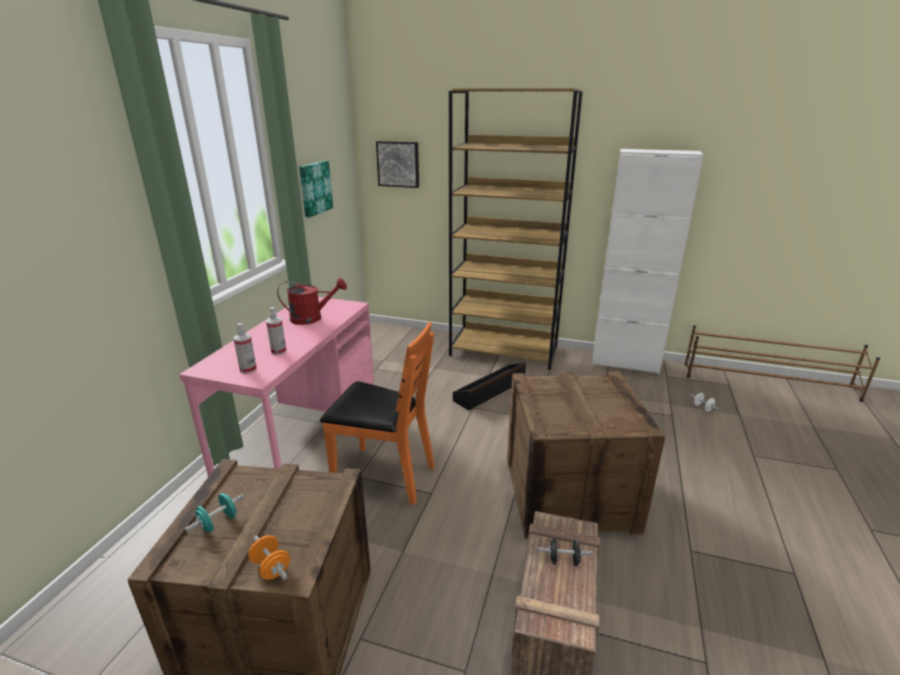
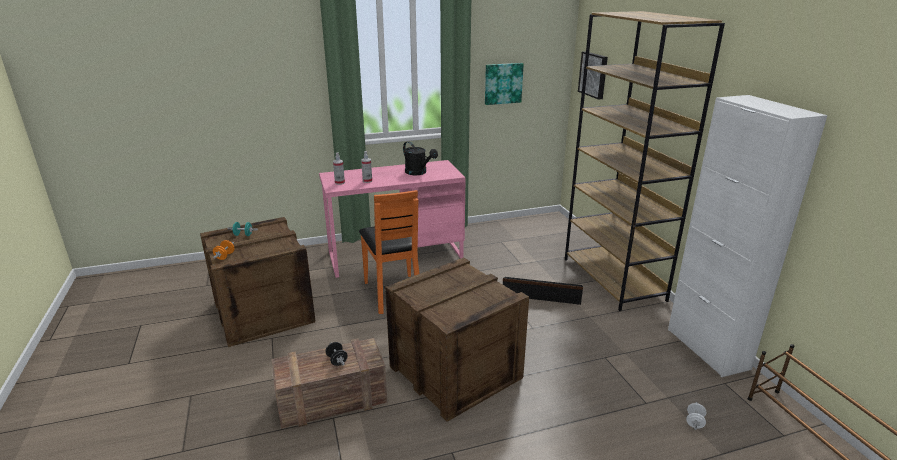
camera: 55 degrees right, 0 degrees up
(312, 318) = (418, 173): red watering can -> black watering can

